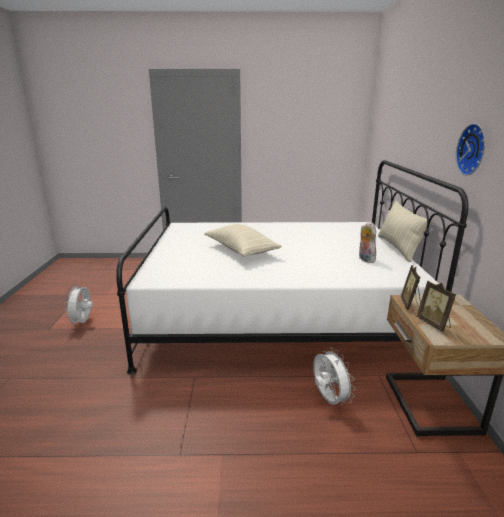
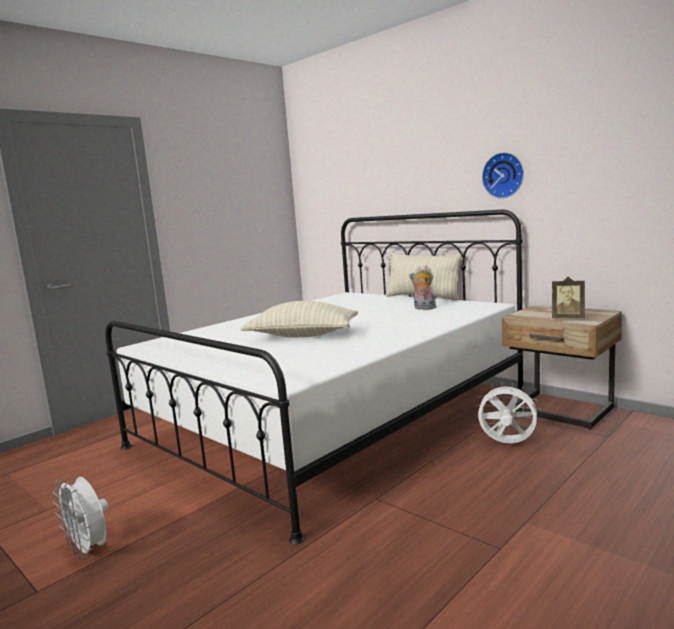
camera: 45 degrees left, 10 degrees down
(410, 305) = (529, 317): picture frame -> none

